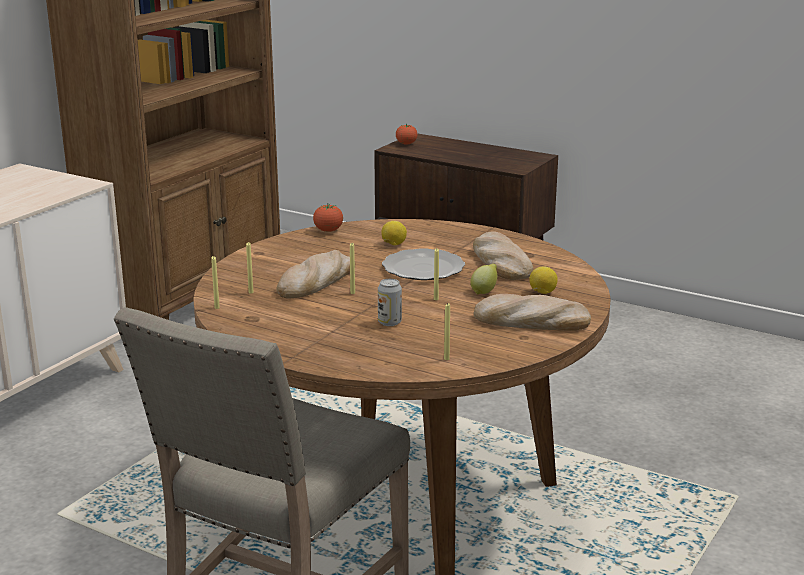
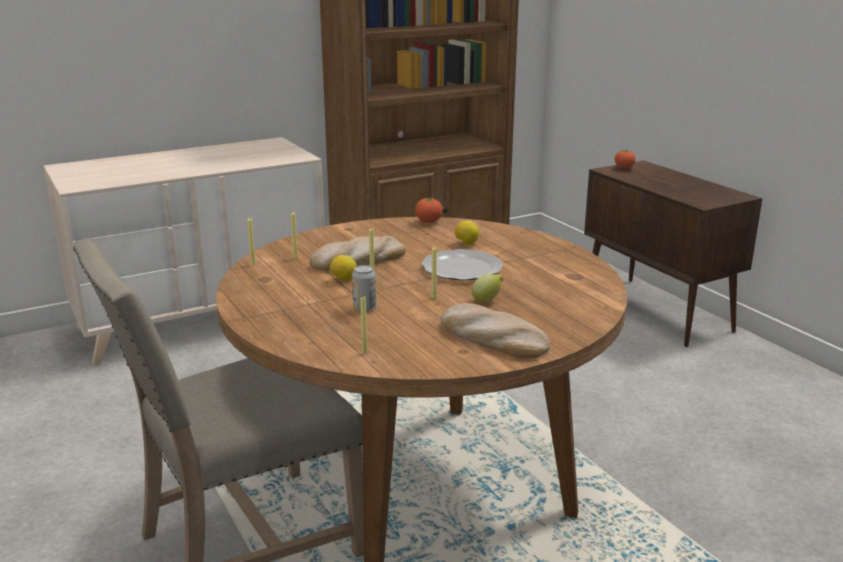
camera: 30 degrees right, 0 degrees up
(500, 262) = (540, 278): bread -> none
(542, 293) = (541, 314): lemon -> lemon (343, 280)

